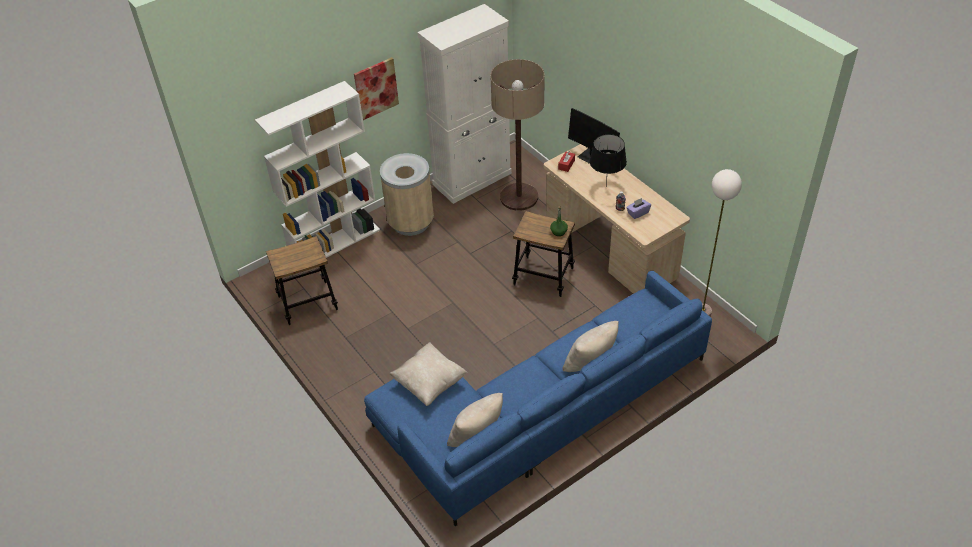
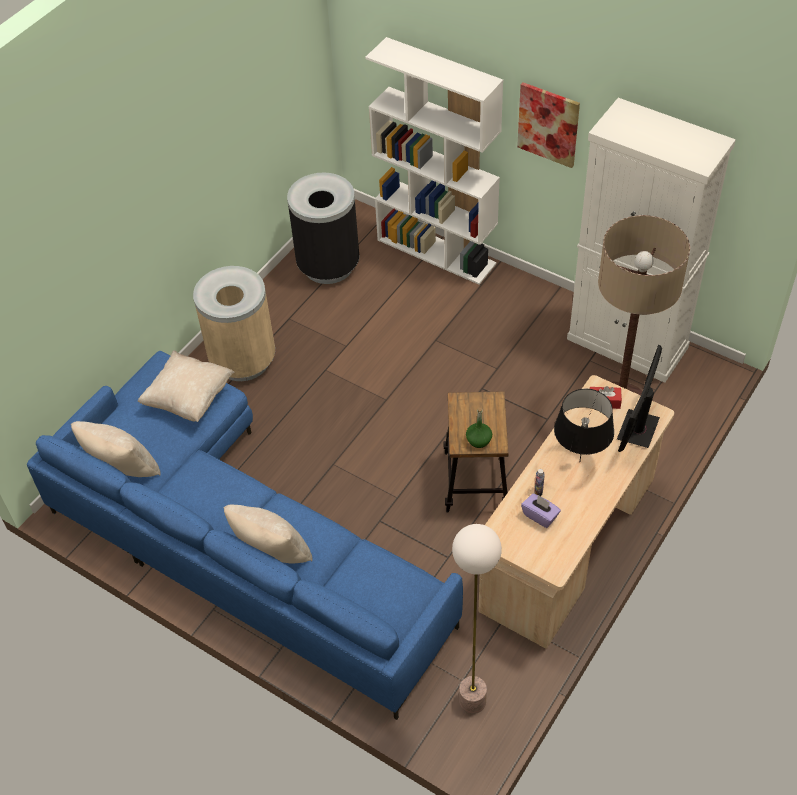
camera: 70 degrees right, 5 degrees up
(307, 303) = (328, 266): stool -> black trash can
(410, 222) = (507, 309): beige trash can -> beige trash can (243, 360)

